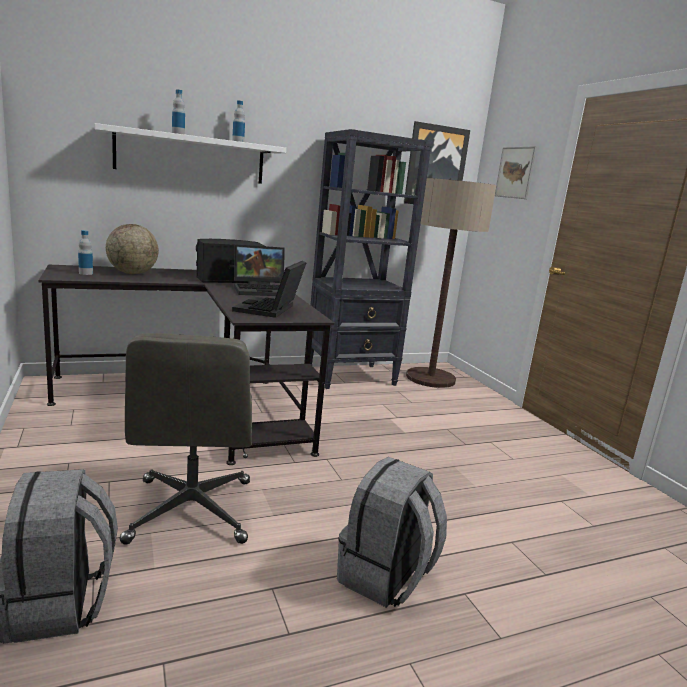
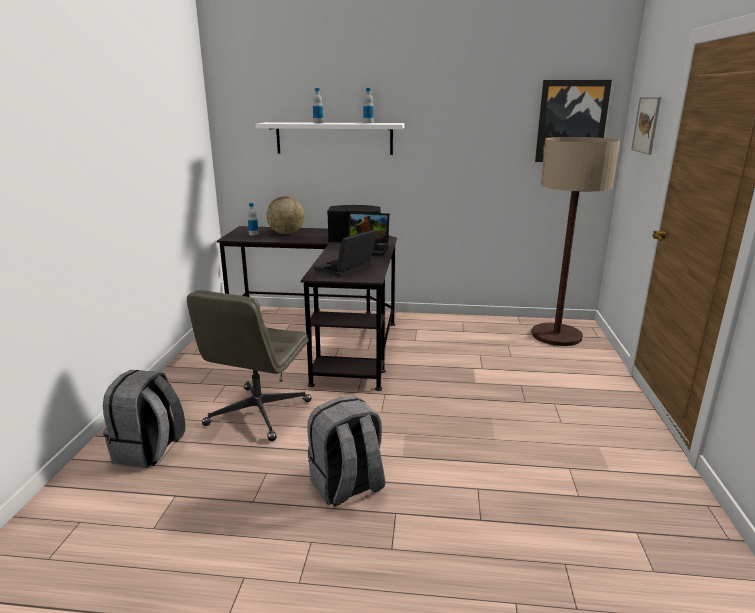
camera: 30 degrees right, 5 degrees up
(351, 376) = (475, 326): black bookcase -> none

